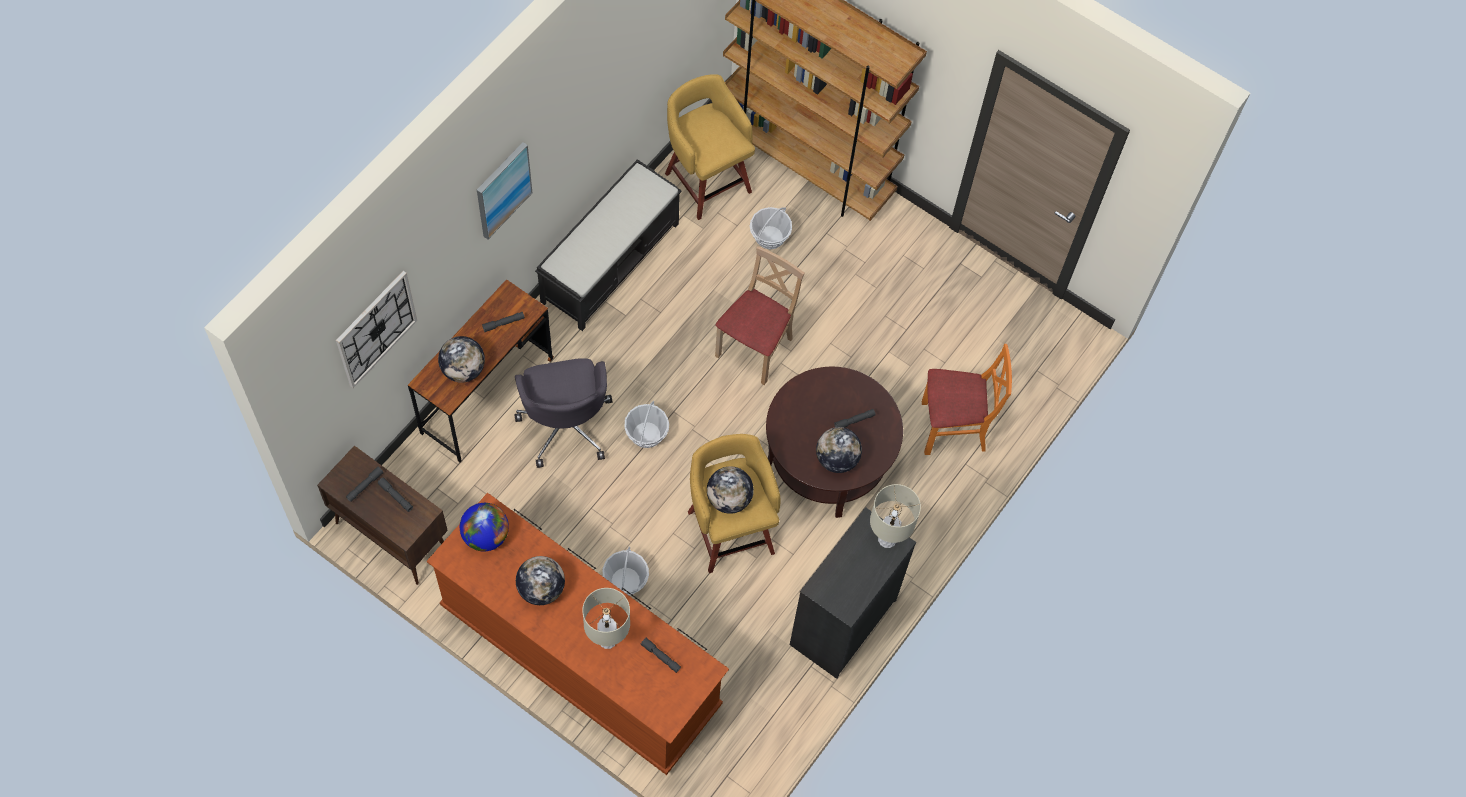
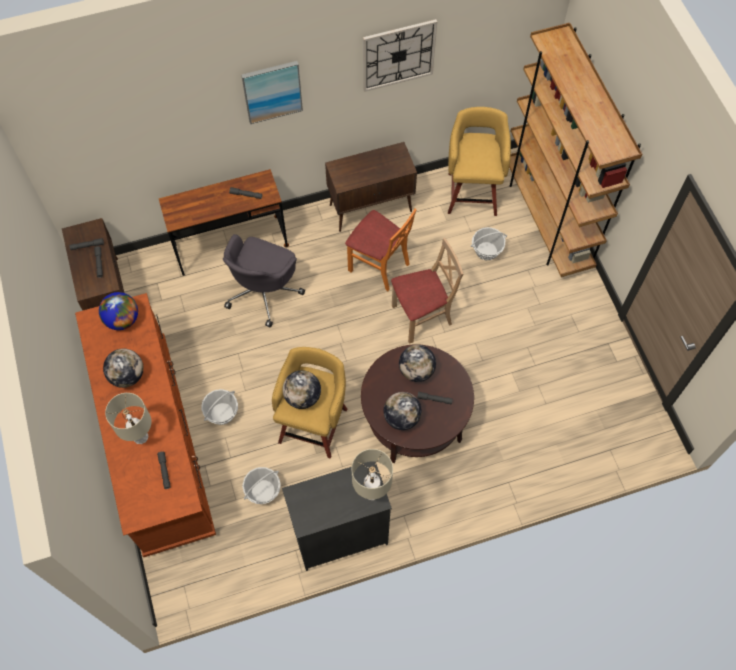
camera: 40 degrees right, 0 degrees up
(376, 329) = (124, 135): wall clock -> wall clock (398, 55)
(463, 369) = (198, 209): globe -> globe (416, 371)
(611, 261) = (371, 208): black bench -> brown cabinet
(646, 434) = (308, 328): basket -> basket (263, 491)
(953, 428) = (518, 452): orange chair -> orange chair (379, 266)

